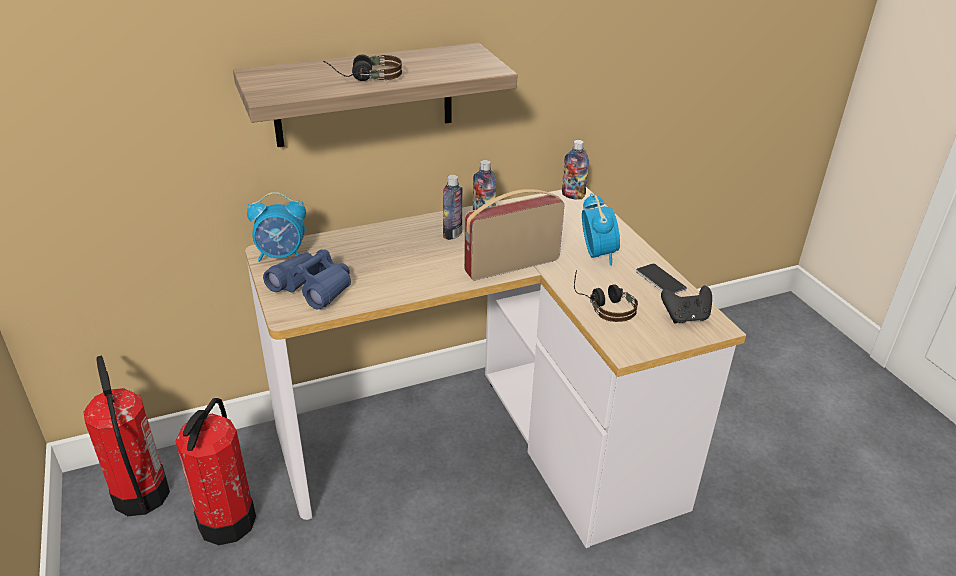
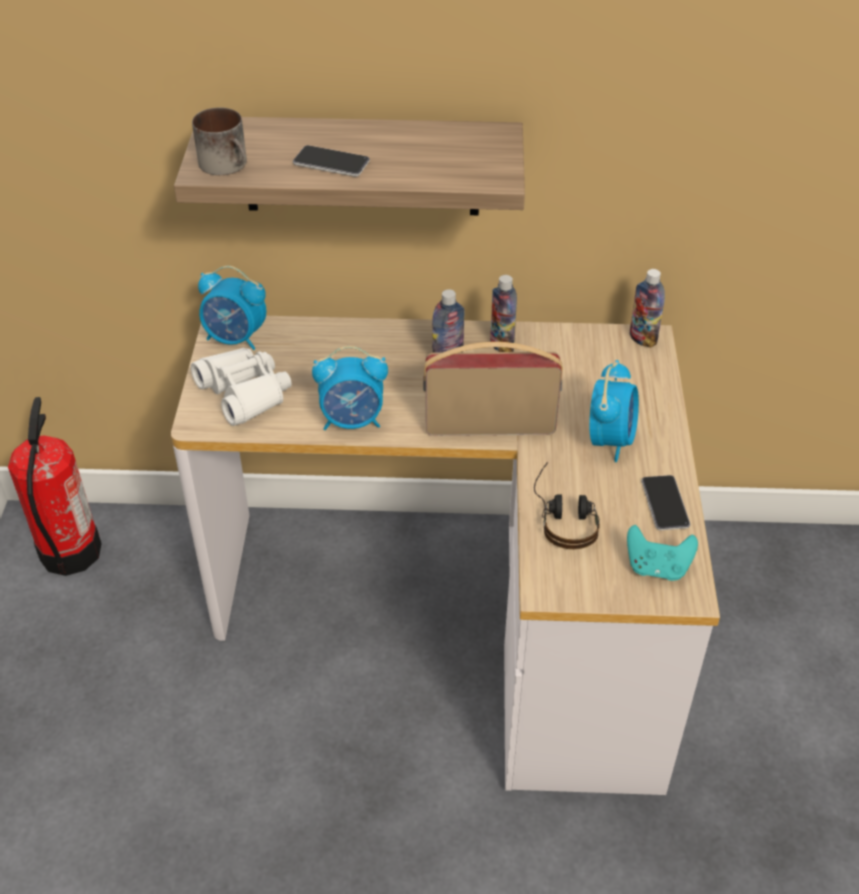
camera: 25 degrees right, 10 degrees up
(228, 521) = (140, 612): fire extinguisher -> none
(284, 89) = (228, 164): none -> mug
(313, 287) = (245, 393): blue binoculars -> white binoculars
(364, 78) = (331, 163): headphones -> phone
(410, 285) = (353, 421): none -> alarm clock
(685, 317) = (657, 567): black game controller -> turquoise game controller

